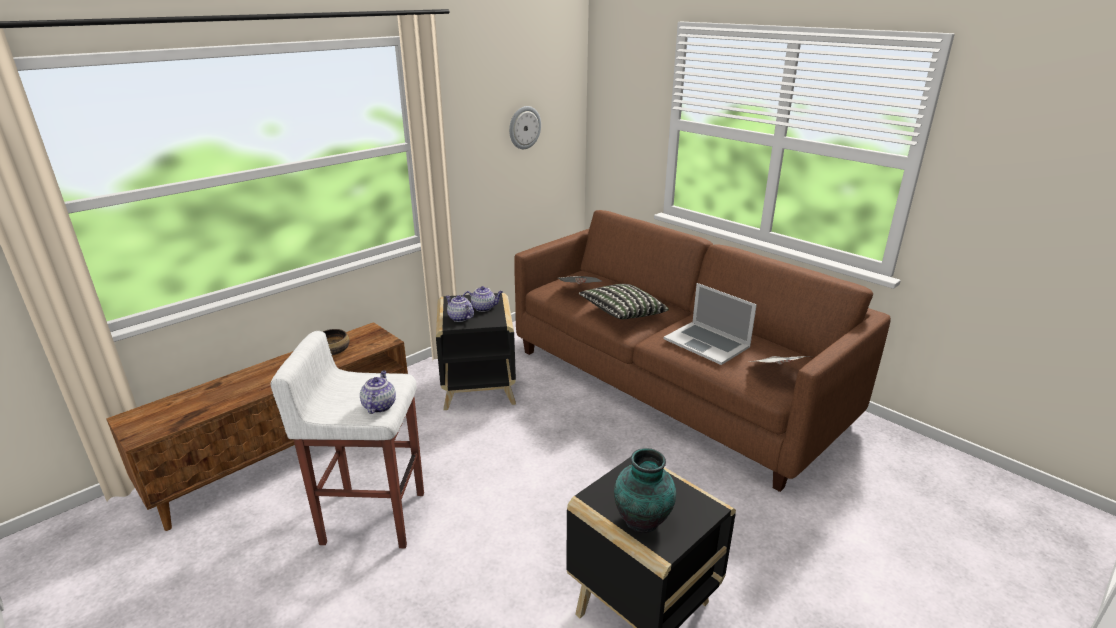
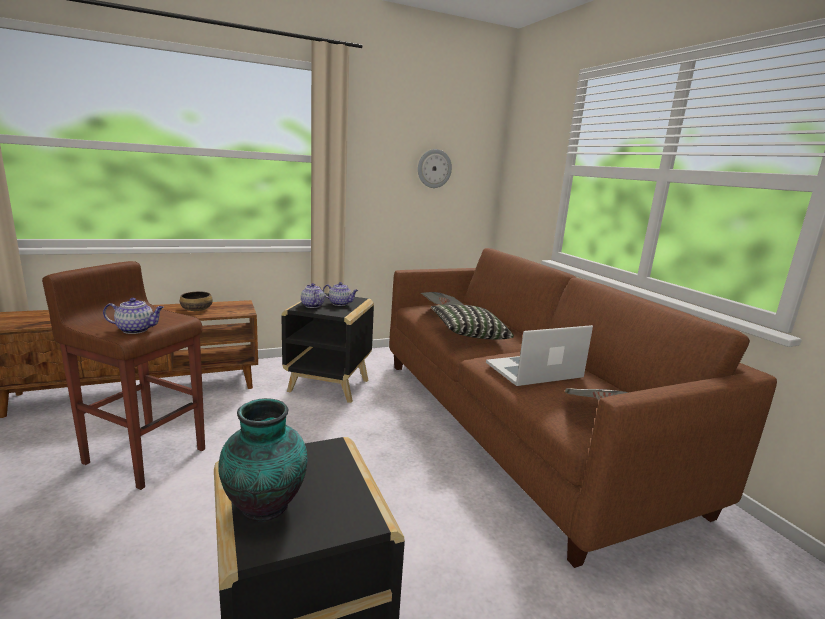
camera: 20 degrees right, 10 degrees down
(372, 516) = (145, 454): white stool -> brown stool
(379, 406) = (137, 330): teapot -> teapot turned 60 degrees clockwise
(707, 342) = (534, 370): laptop -> laptop turned 90 degrees clockwise

